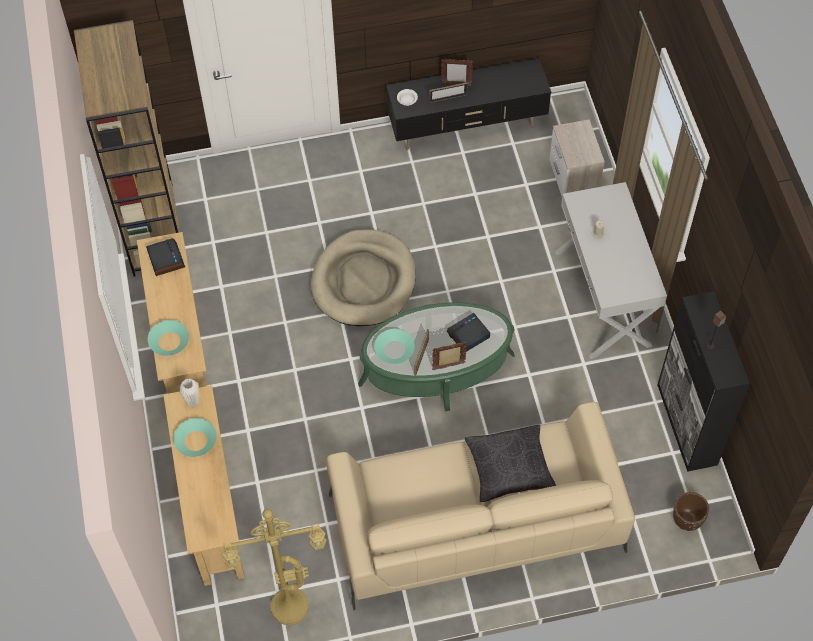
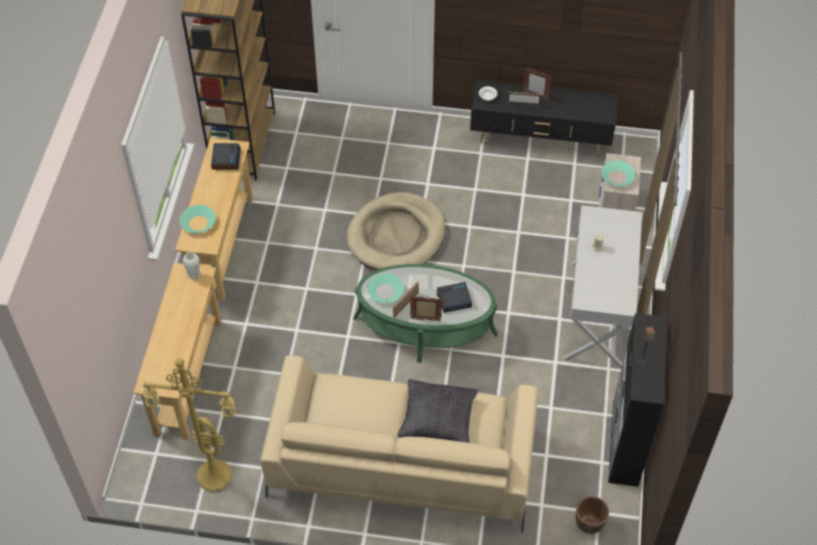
camera: 20 degrees right, 5 degrees down
(196, 440) = (182, 306): turquoise bowl -> turquoise bowl (617, 177)

